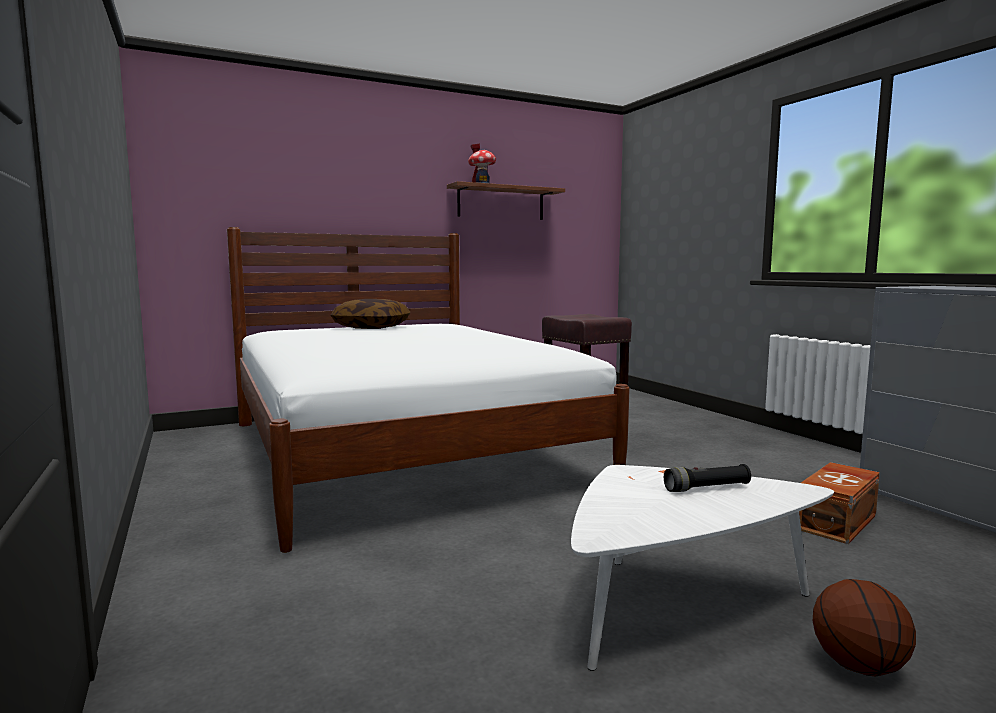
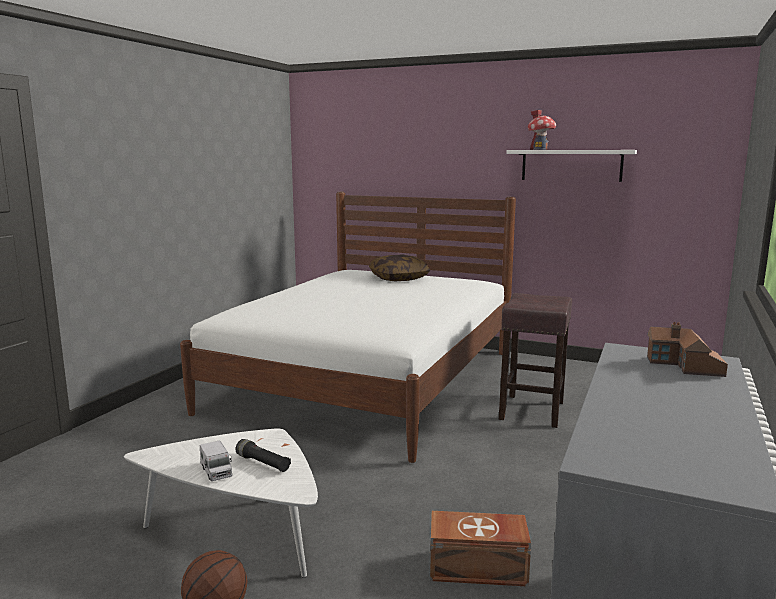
camera: 50 degrees right, 5 degrees up
(501, 203) = (571, 165): brown shelf -> white shelf
(706, 511) = (216, 471): none -> toy truck
(954, 286) = (684, 366): none -> toy house

